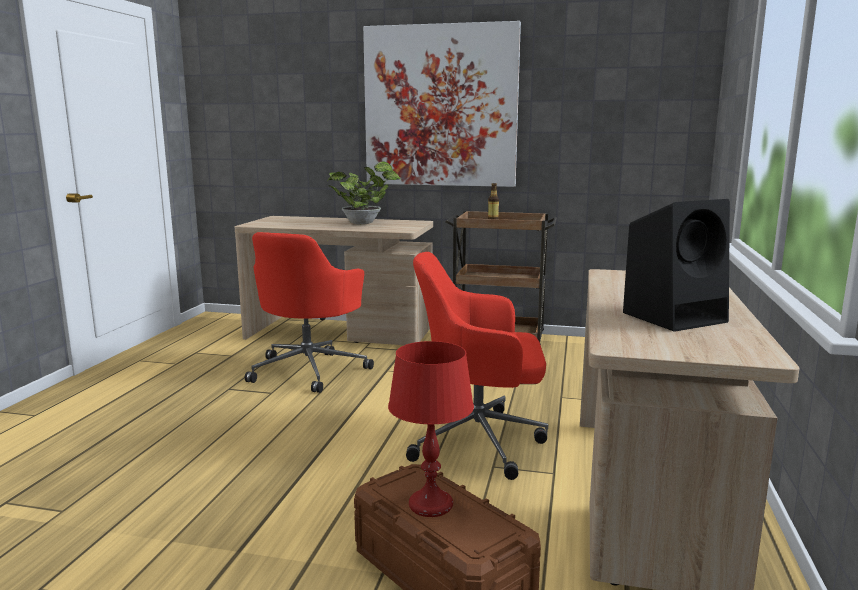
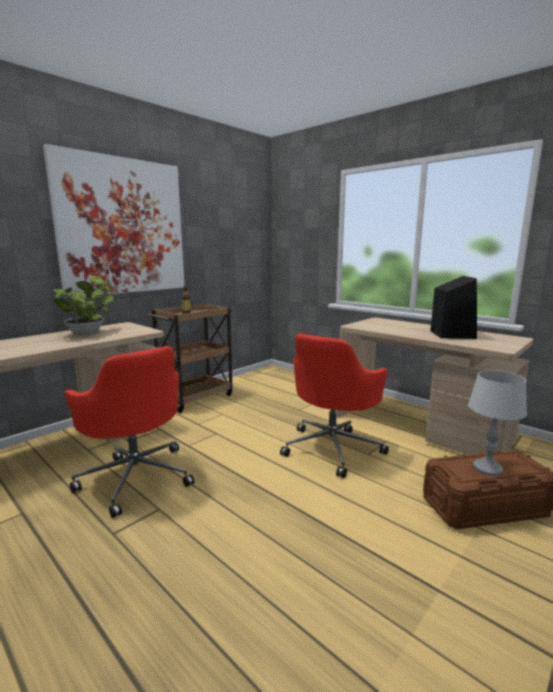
camera: 60 degrees left, 0 degrees up
(430, 505) = (488, 468): red table lamp -> grey table lamp

